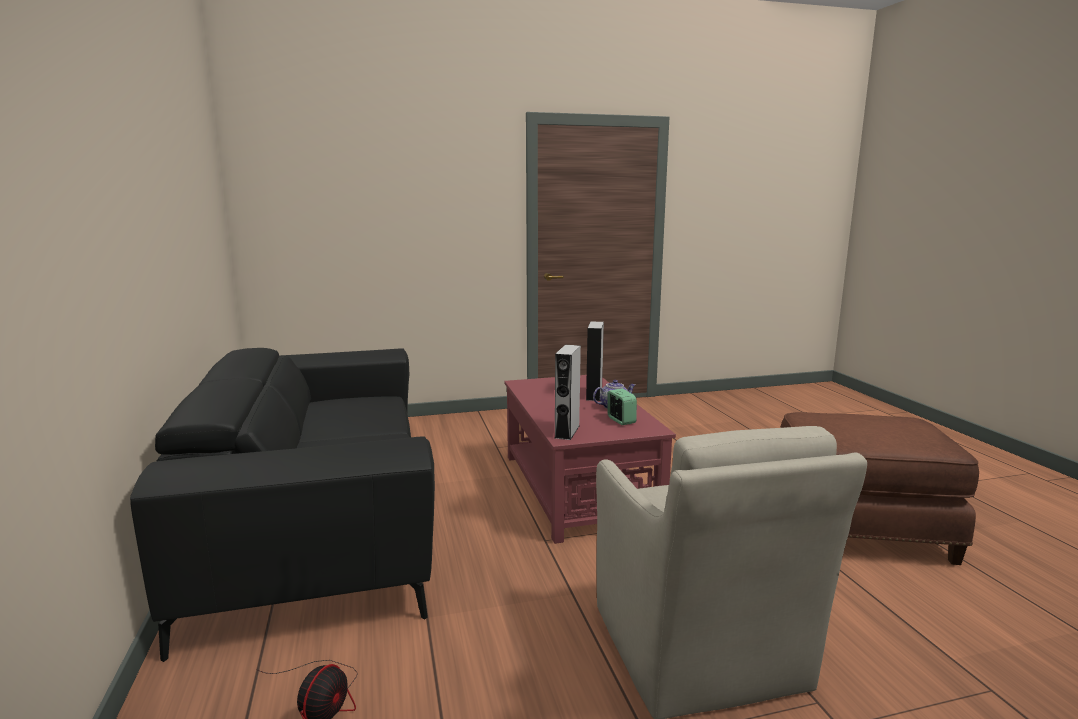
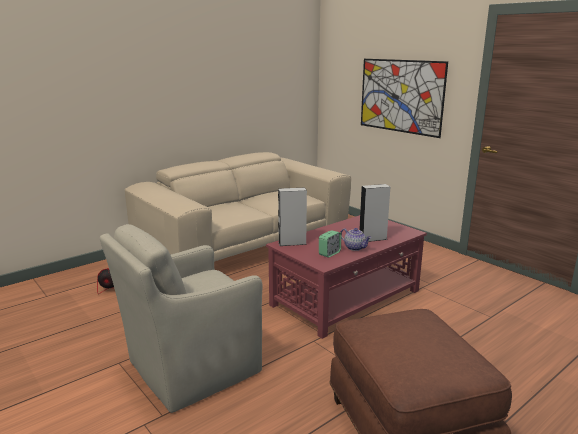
camera: 65 degrees right, 5 degrees up
(321, 518) = (244, 245): black sofa -> beige sofa
(413, 228) = (400, 96): none -> picture

